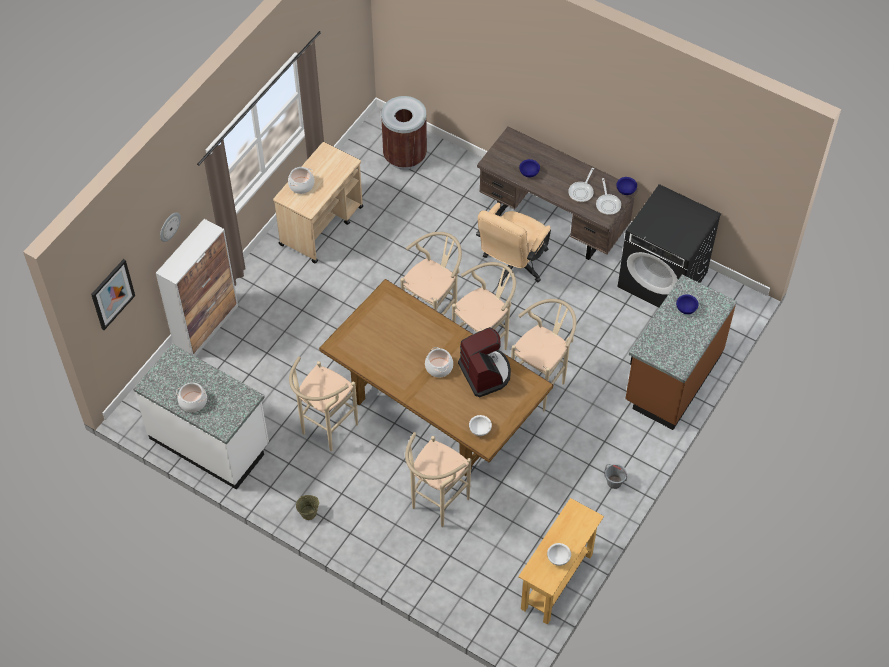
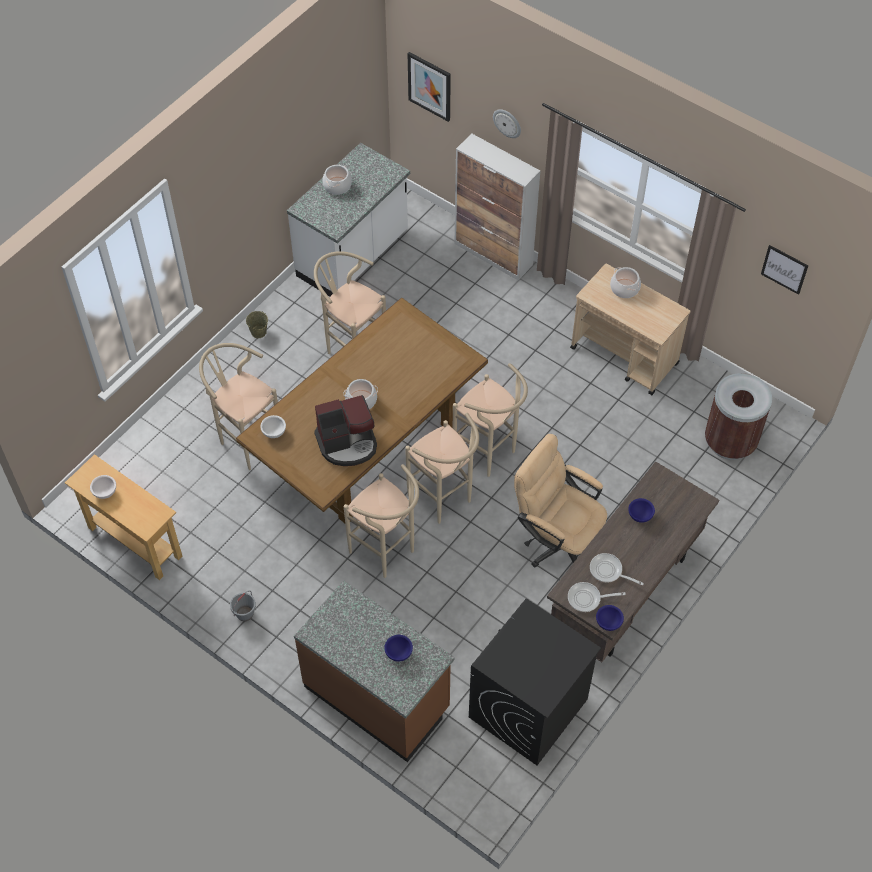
camera: 95 degrees right, 0 degrees up
(337, 39) = (784, 269): none -> picture

